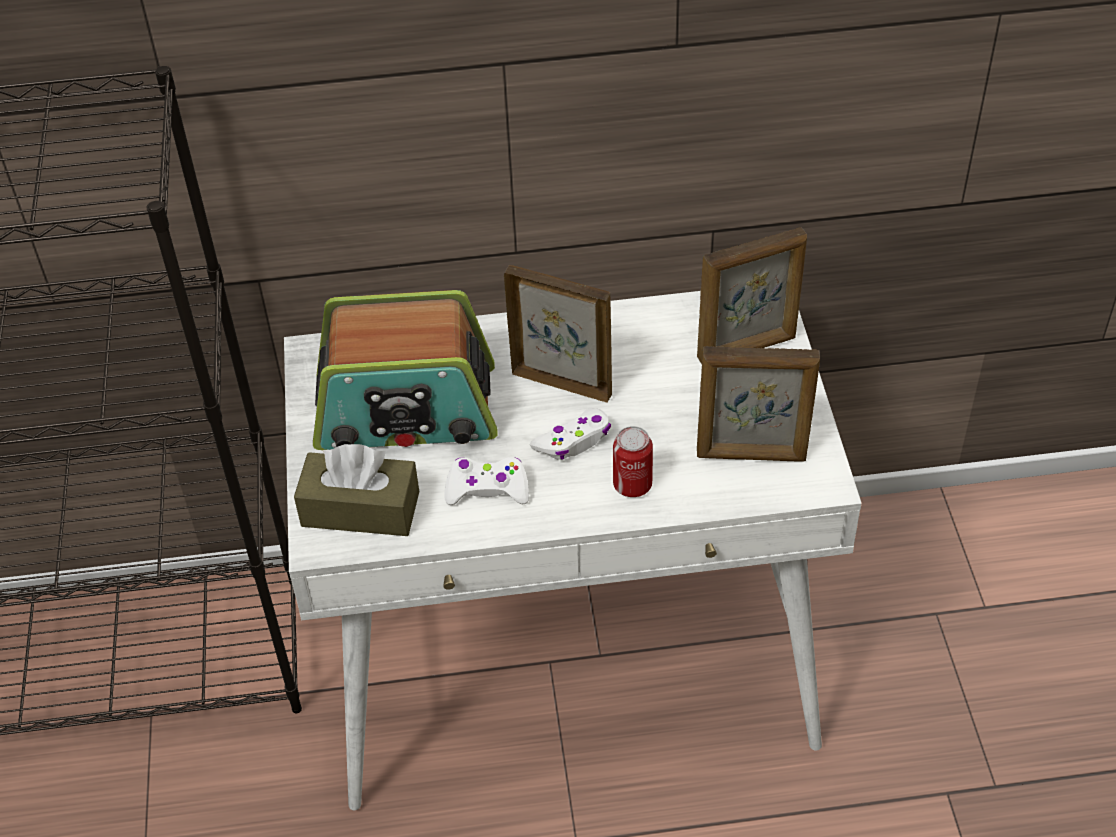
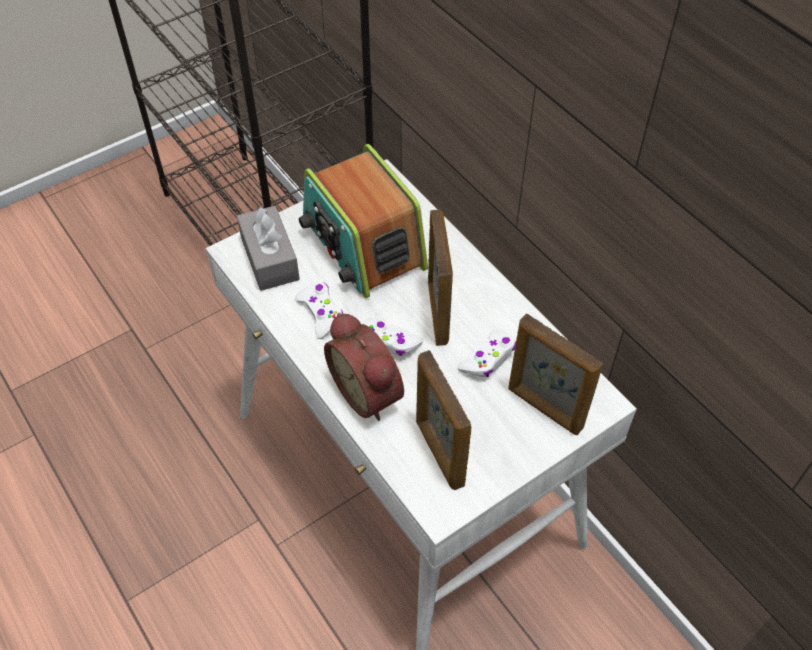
camera: 60 degrees right, 5 degrees up
(360, 509) = (269, 258): brown tissue box -> grey tissue box
(632, 485) = (369, 391): can -> alarm clock
(655, 366) = (488, 359): none -> white game controller

